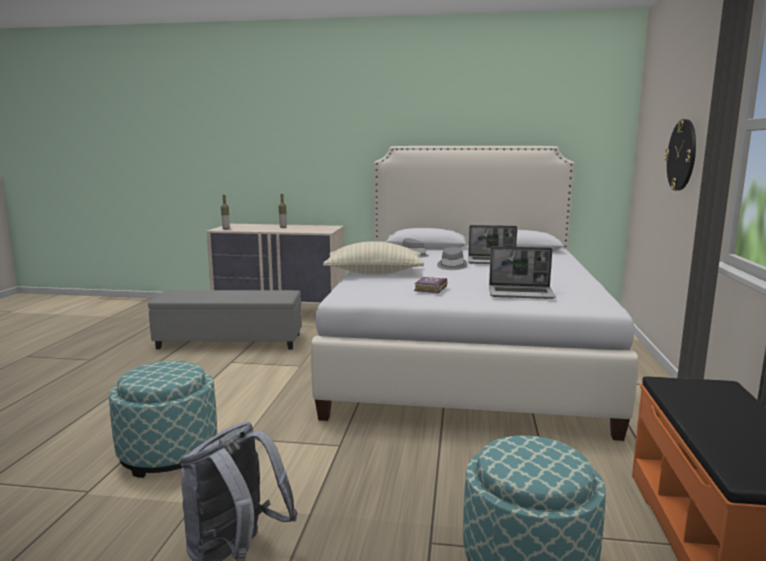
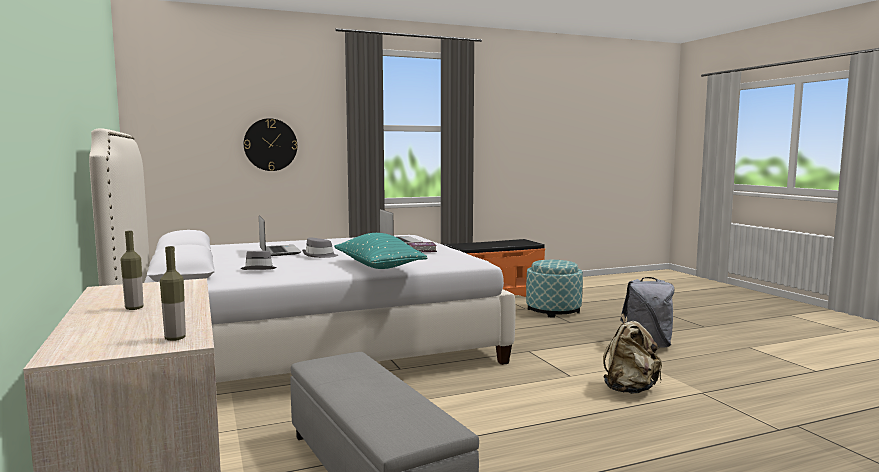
camera: 120 degrees left, 5 degrees down
(168, 453) = (629, 389): ottoman -> beige backpack
(374, 273) = (378, 266): beige pillow -> turquoise pillow

